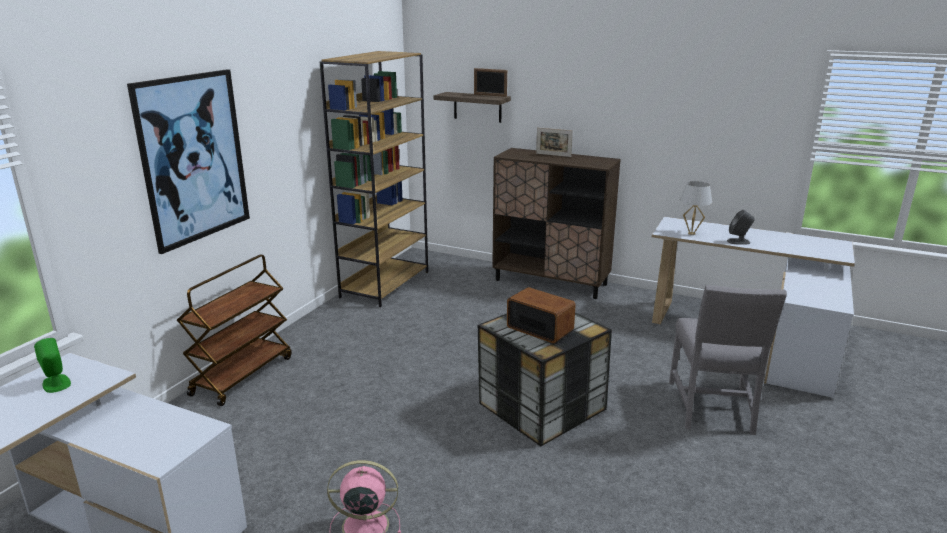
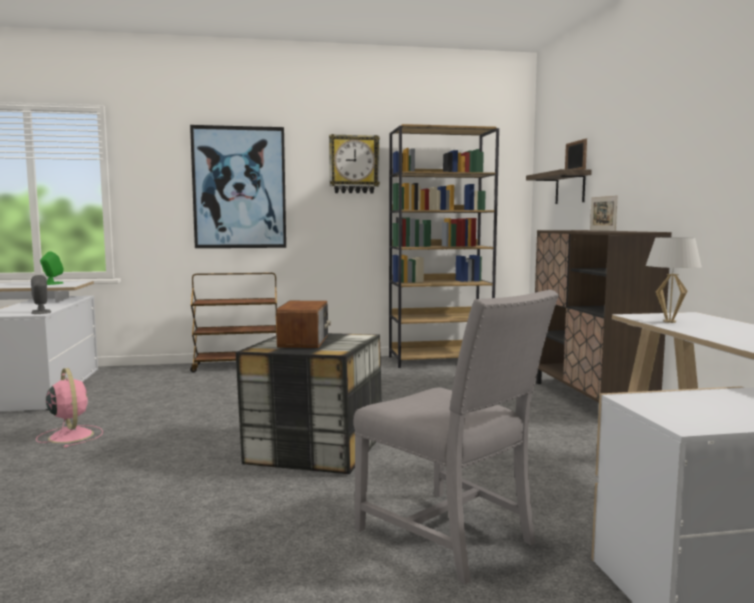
camera: 55 degrees right, 15 degrees down
(291, 102) = (354, 164): none -> wall clock
(713, 409) = (450, 536): grey chair -> grey chair turned 105 degrees counterclockwise
(738, 241) = (716, 335): grey speaker -> grey speaker (41, 312)

